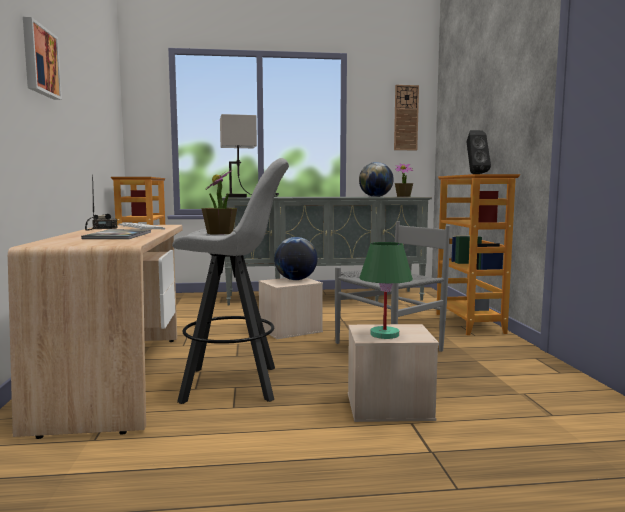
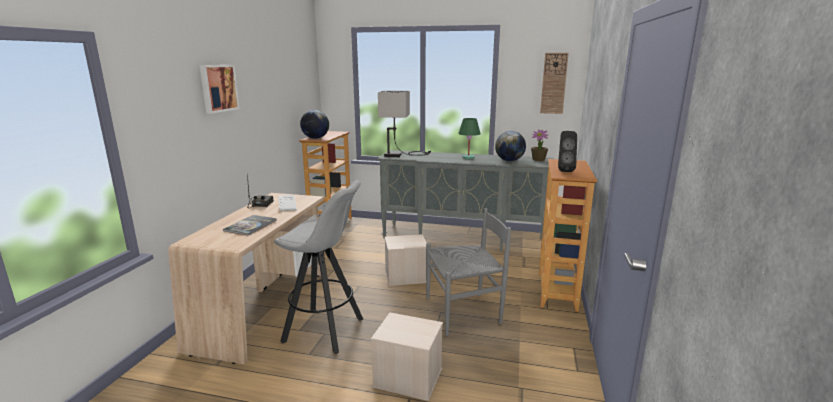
camera: 20 degrees right, 10 degrees up
(220, 233) = (310, 232): potted plant -> none
(296, 279) = (412, 239): globe -> globe (315, 138)
(384, 334) = (400, 331): green table lamp -> green table lamp (468, 157)

